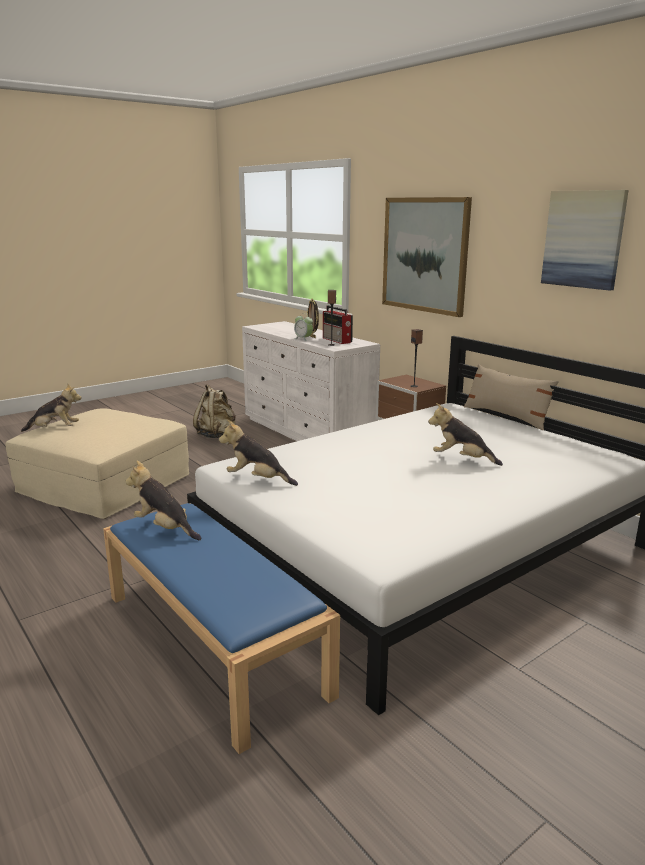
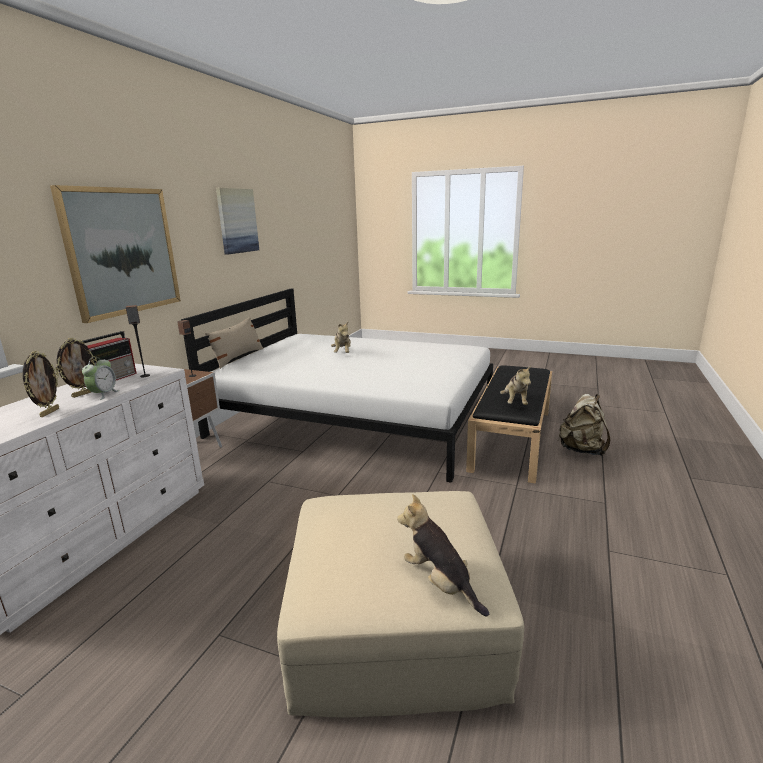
camera: 120 degrees left, 0 degrees up
(214, 643) = (511, 438): blue bench -> black bench
(217, 435) = (128, 623): beige backpack -> beige backpack (582, 450)
(257, 480) = (441, 382): plush toy -> none
(288, 333) = (49, 412): none -> picture frame

